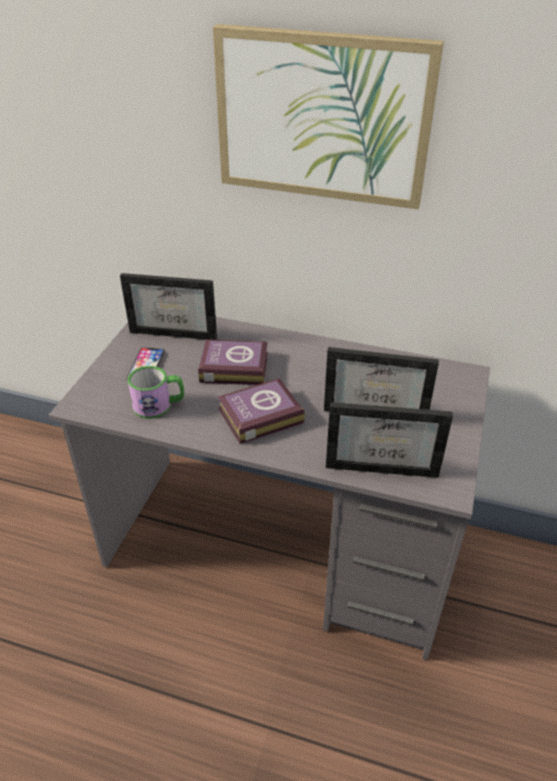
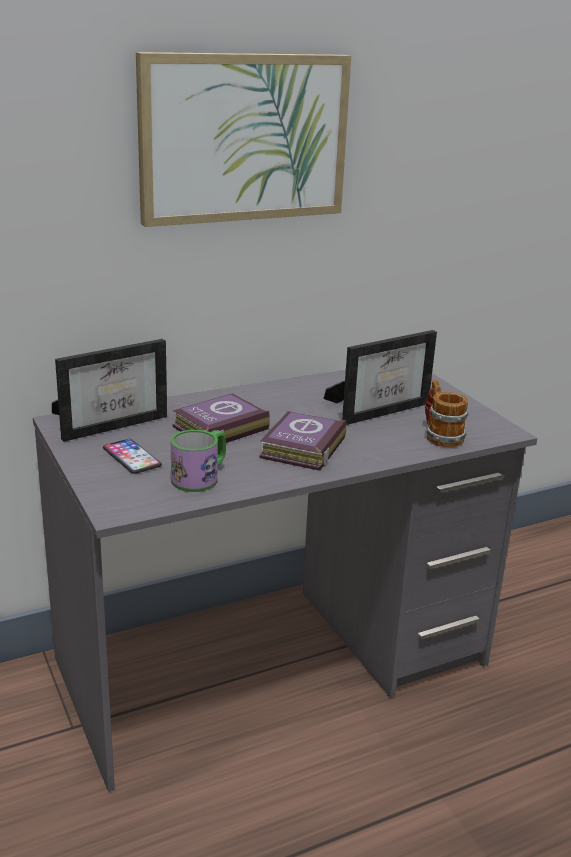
camera: 45 degrees left, 15 degrees down
(383, 462) = (440, 436): picture frame -> mug

